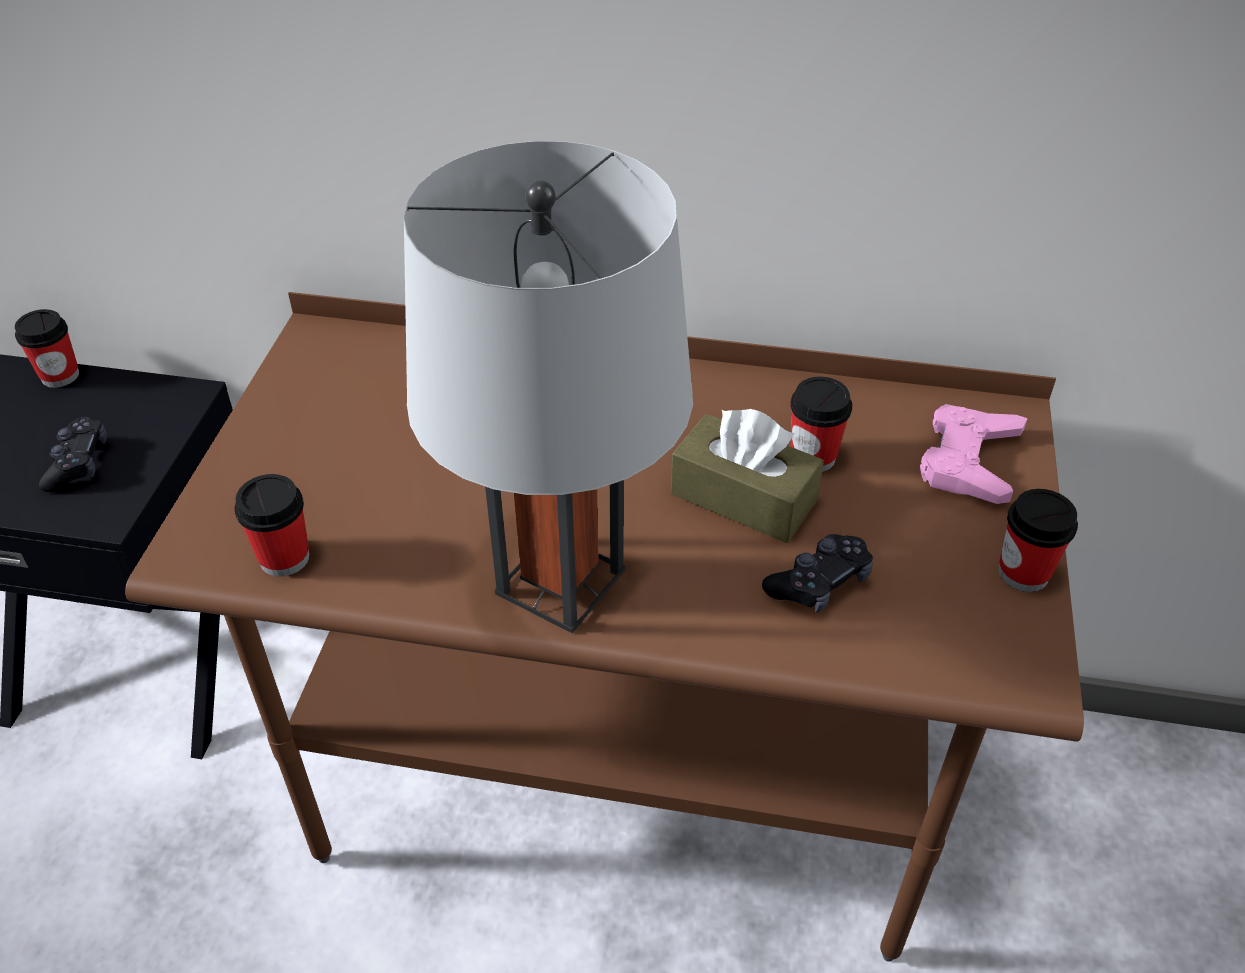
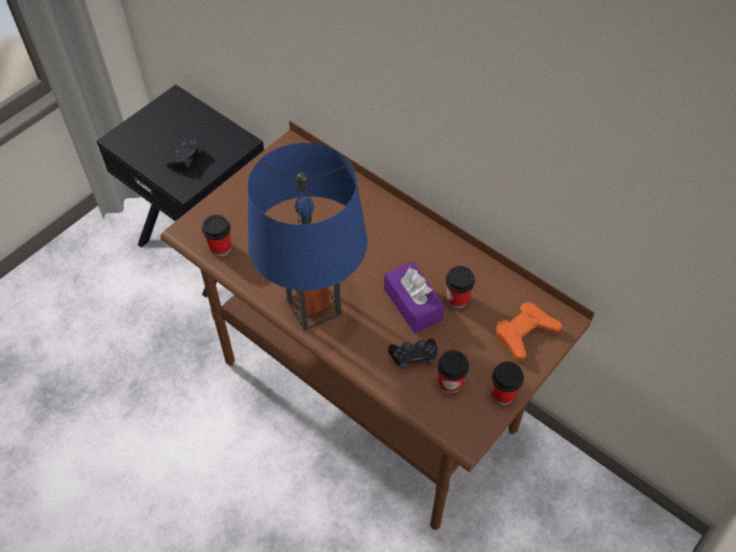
camera: 30 degrees right, 10 degrees up
(60, 375) = (200, 110): cup -> cup (450, 383)
(560, 582) = (313, 307): grey table lamp -> blue table lamp
(743, 497) = (412, 304): brown tissue box -> purple tissue box
(969, 461) = (525, 333): pink game controller -> orange game controller

